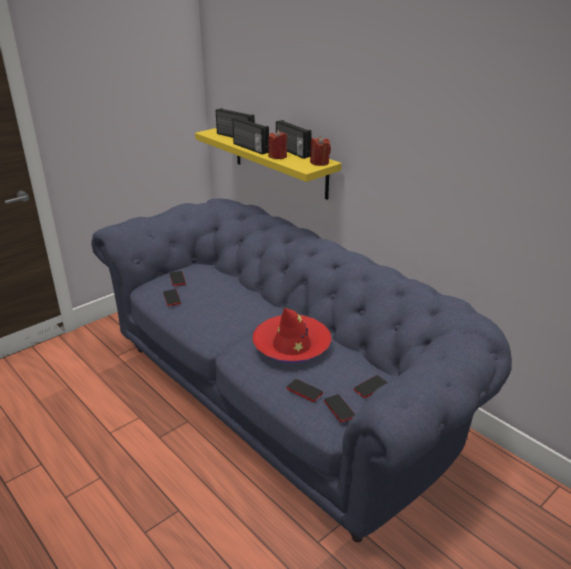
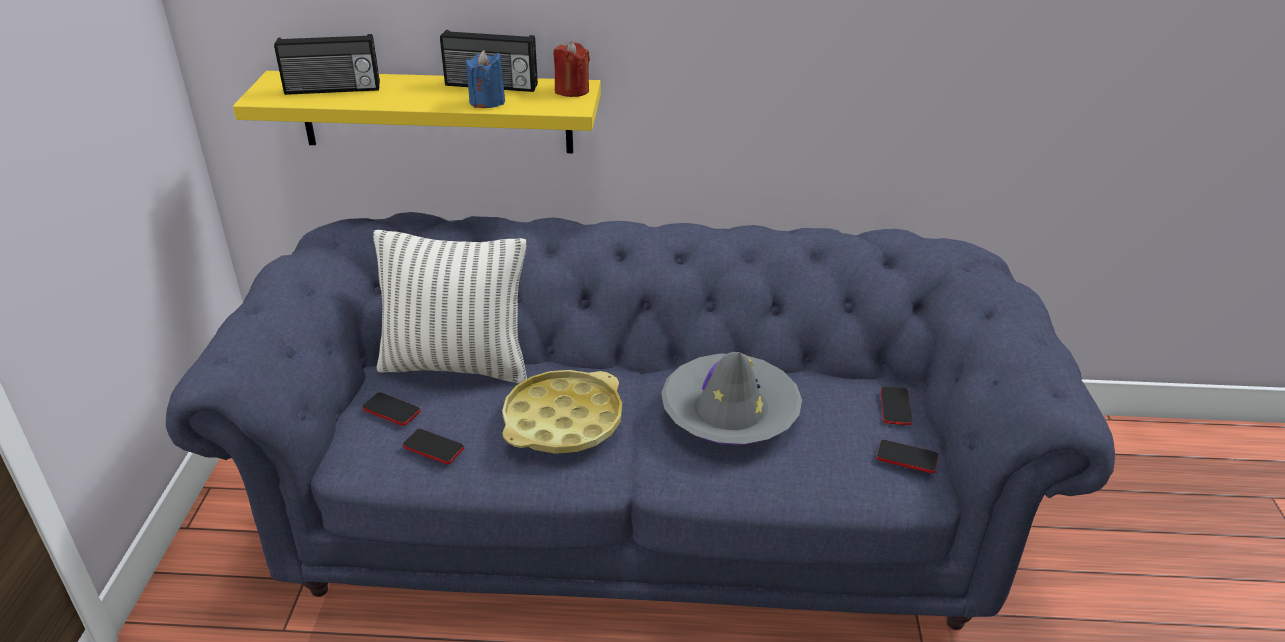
camera: 45 degrees left, 5 degrees up
(221, 276) = (456, 365): none -> pillow
(224, 313) = (563, 420): none -> yellow tray
(250, 148) = (408, 102): radio -> none
(278, 156) = (487, 102): red candle -> blue candle
(291, 345) = (730, 411): red hat -> grey hat
(304, 391) = (837, 462): phone -> none

